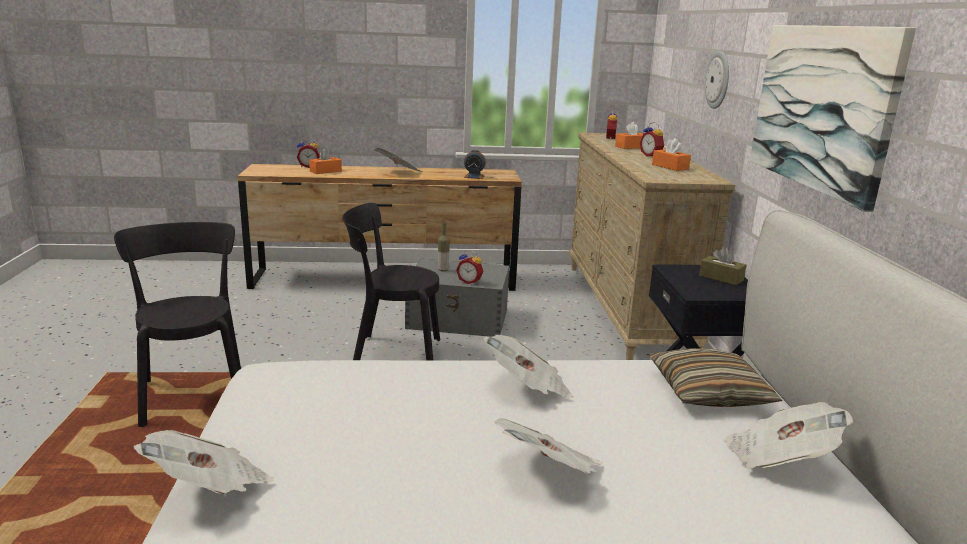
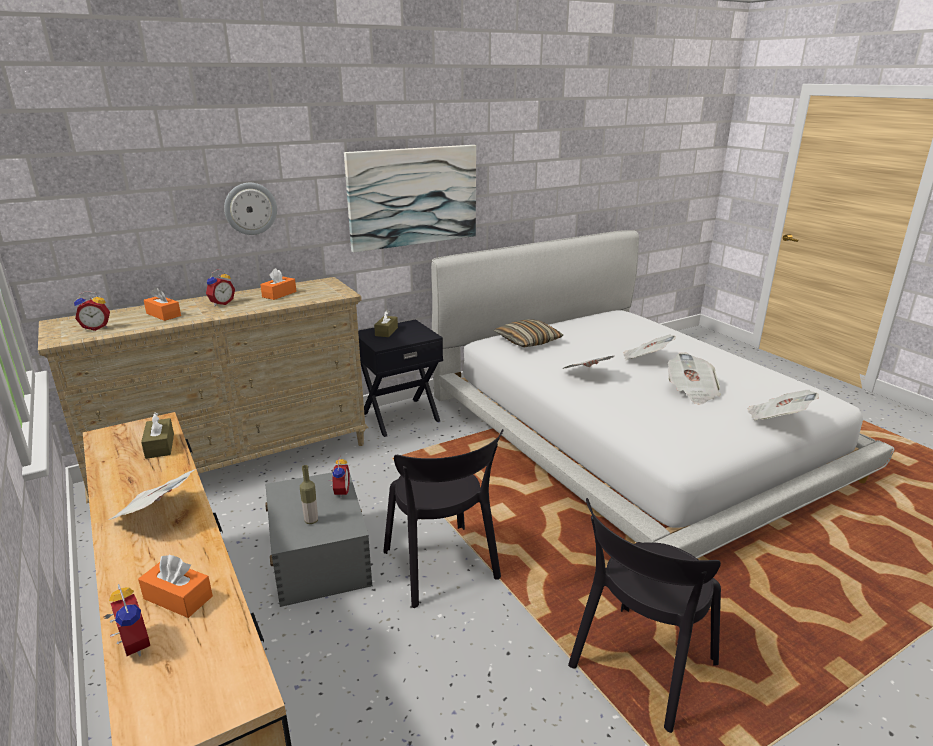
camera: 115 degrees left, 5 degrees up
(474, 177) = (160, 446): alarm clock -> brown tissue box
(779, 458) = (569, 327): newspaper -> newspaper (691, 392)

